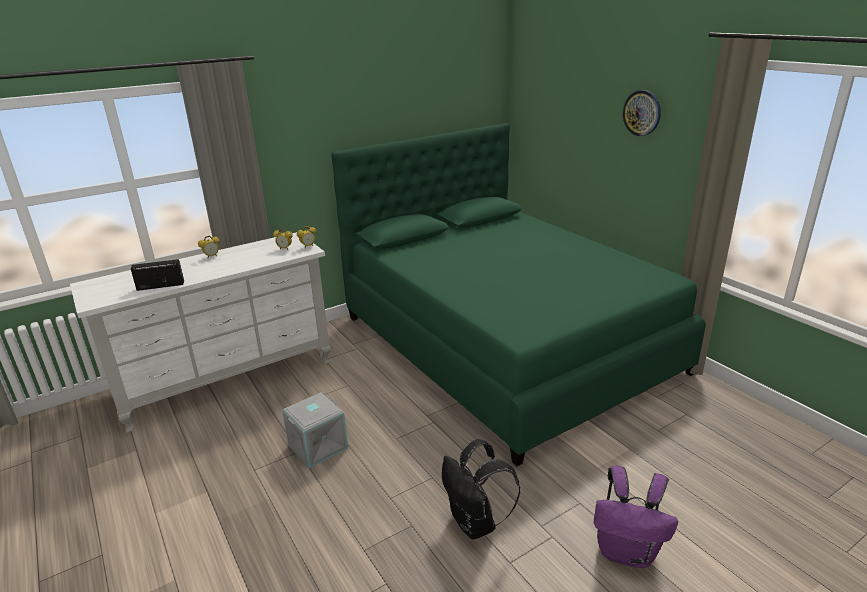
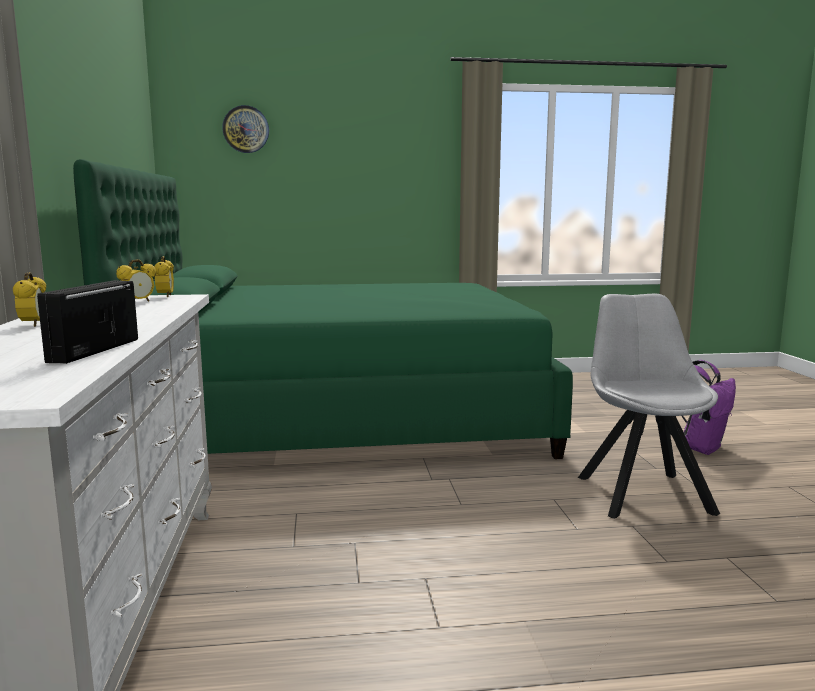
camera: 65 degrees left, 15 degrees down
(318, 445) = (425, 559): grey storage box -> none
(476, 523) = (642, 493): black backpack -> grey chair
(642, 113) = (376, 140): wall clock -> wall clock (246, 129)

